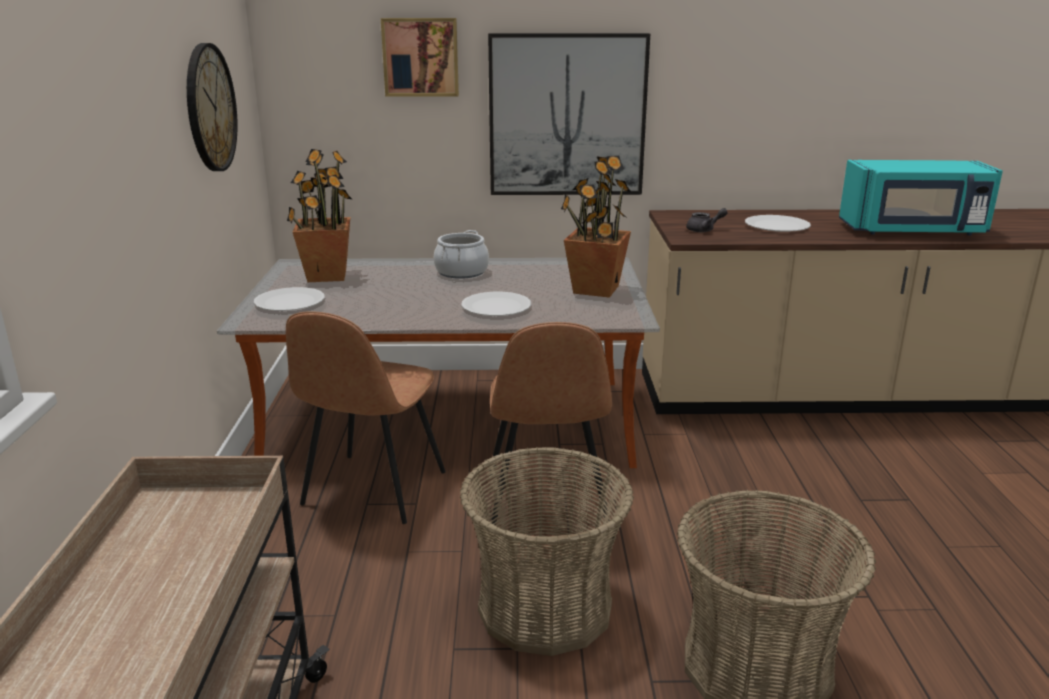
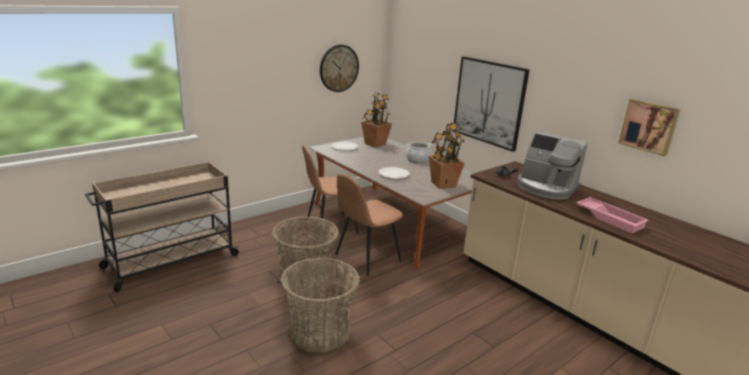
camera: 50 degrees right, 0 degrees up
(420, 57) = (439, 62): picture -> picture (649, 126)
(777, 226) = (546, 188): white plate -> coffee machine
(913, 231) = (610, 218): turquoise microwave -> pink tray

